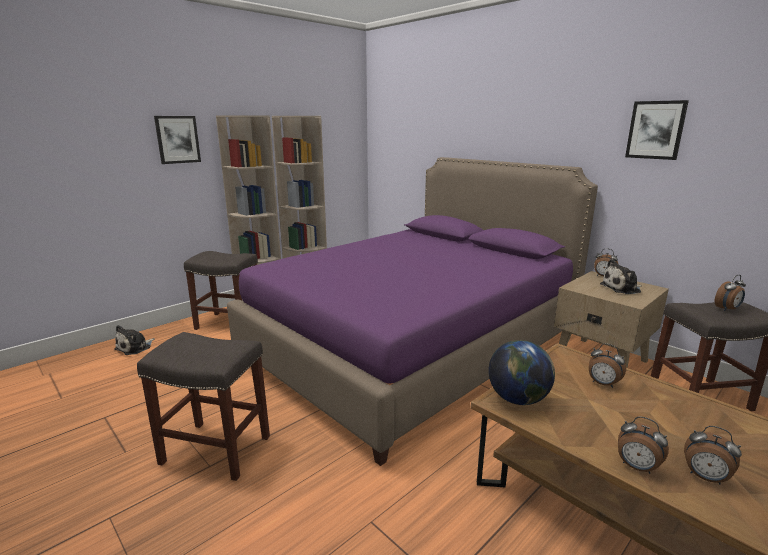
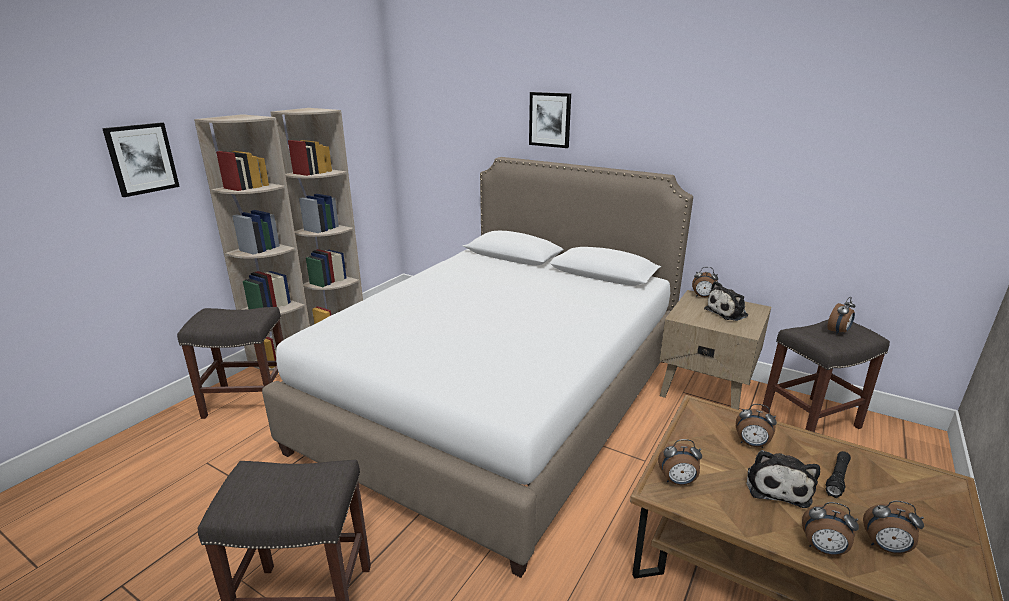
camera: 15 degrees left, 5 degrees up
(135, 347) = (122, 462): plush toy -> plush toy (777, 485)
(412, 346) = (499, 400): purple bed -> white bed
(518, 399) = (677, 481): globe -> alarm clock
(655, 130) = (756, 136): picture -> picture (550, 119)
(679, 420) = (837, 478): none -> black flashlight

